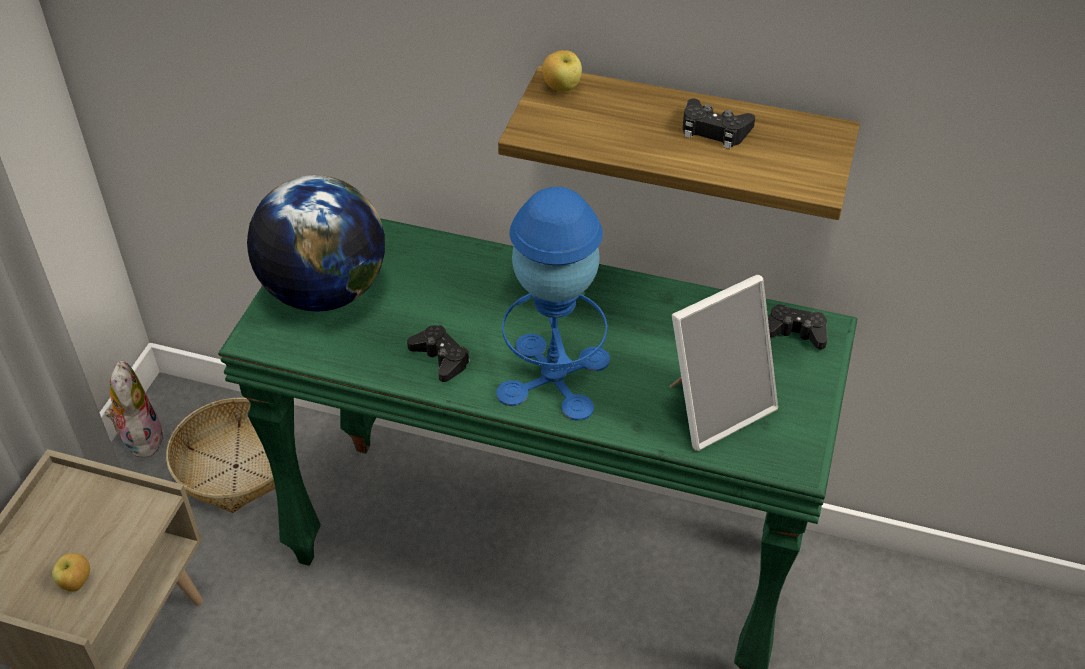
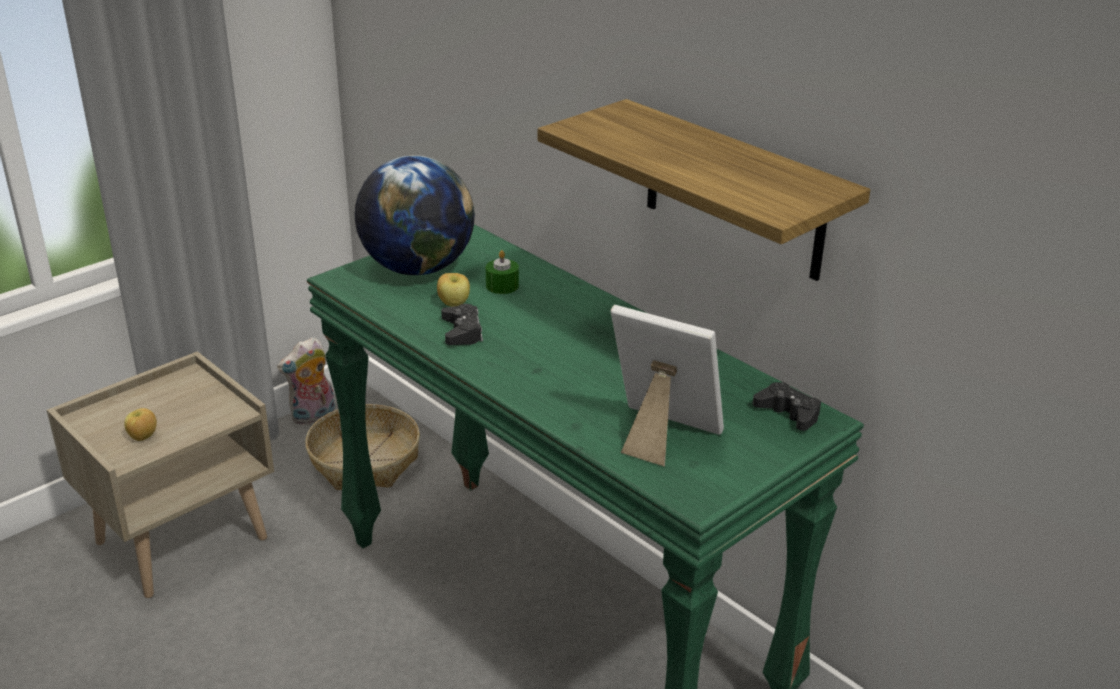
camera: 30 degrees right, 15 degrees down
(140, 438) = (313, 417): plush toy -> plush toy turned 135 degrees counterclockwise
(428, 281) = (502, 286): none -> green candle
(553, 376) = (540, 371): blue table lamp -> none
(562, 88) = (627, 113): apple -> apple (454, 304)
(714, 130) = (725, 162): black game controller -> none
(715, 406) = (660, 436): picture frame -> picture frame turned 150 degrees counterclockwise

